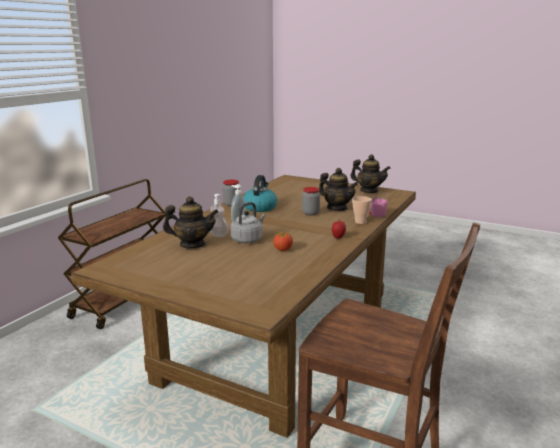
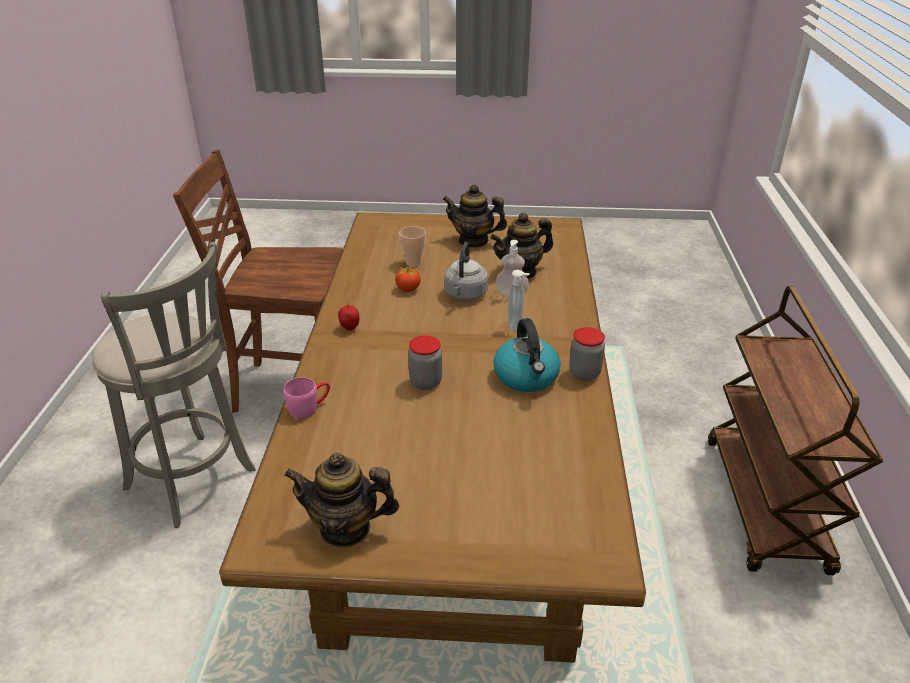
camera: 155 degrees right, 15 degrees up
(337, 208) = (387, 413): teapot -> teapot (473, 241)
(360, 222) = (329, 376): cup -> cup (413, 263)
(462, 401) = (194, 482): none -> grey stool

